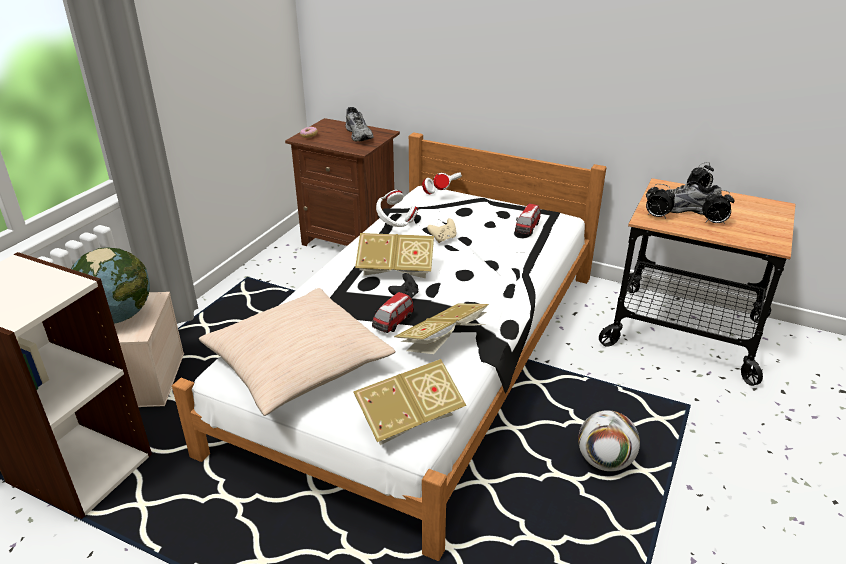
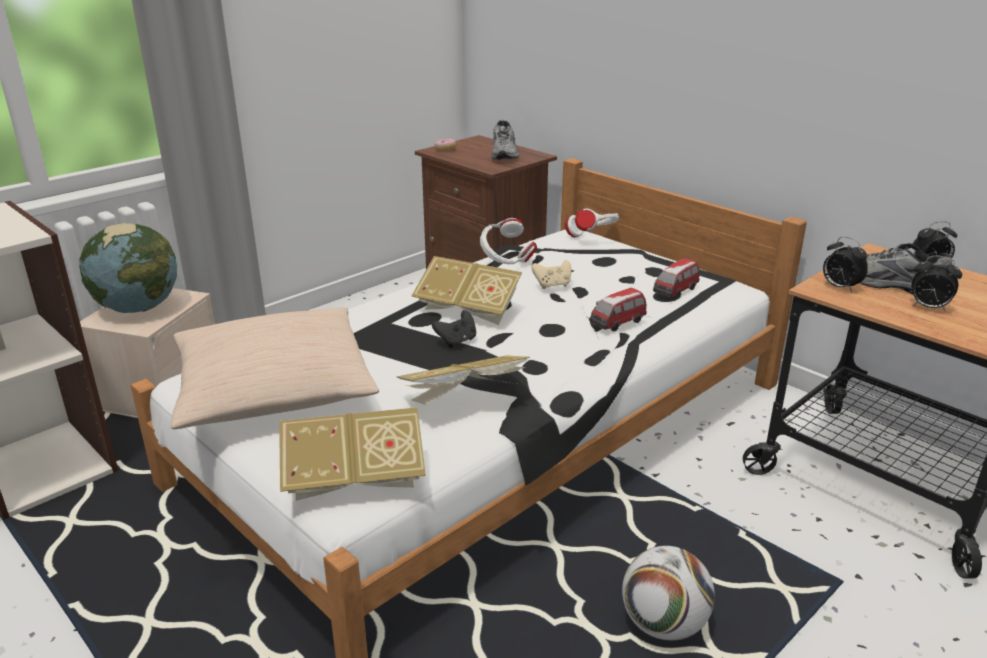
camera: 20 degrees right, 5 degrees down
(393, 323) = (419, 366): toy car -> toy car (617, 323)

